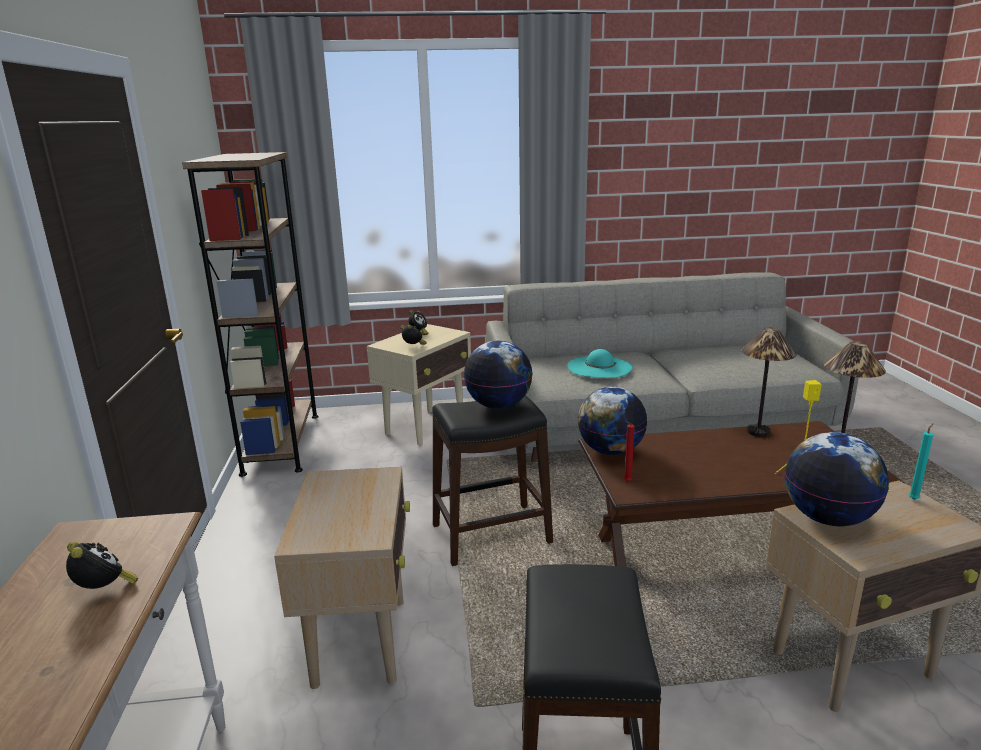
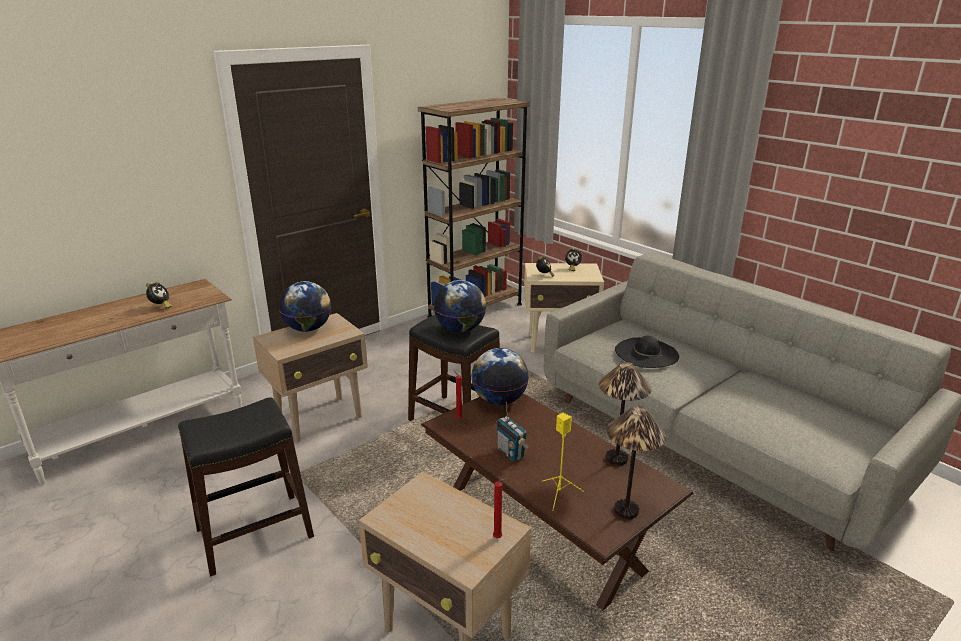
camera: 55 degrees right, 5 degrees up
(599, 367) = (646, 353): turquoise hat -> black hat
(716, 473) = (511, 453): none -> radio
(828, 518) = (426, 497): globe -> globe (308, 329)
(914, 499) = (499, 538): turquoise candle -> red candle

